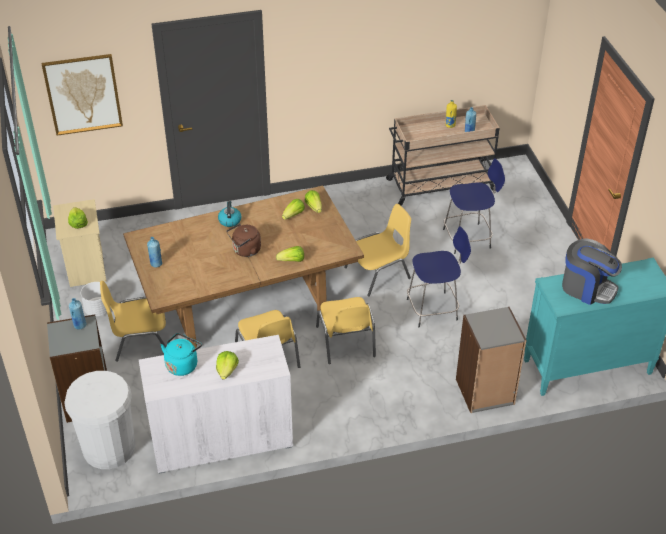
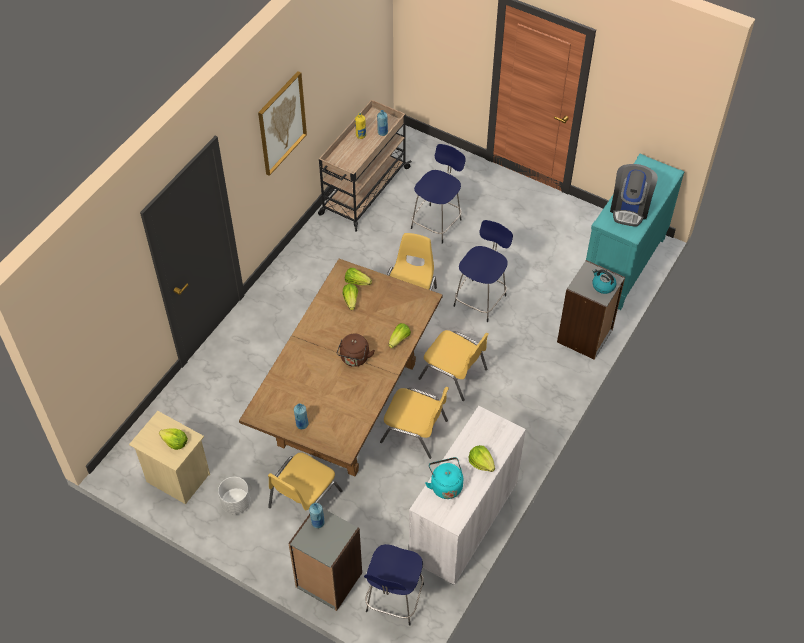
camera: 45 degrees left, 10 degrees up
(83, 94) = (101, 321): picture -> picture (281, 123)
(109, 448) = (394, 600): white trash can -> blue stool
(229, 220) = (308, 343): kettle -> kettle (603, 286)
(587, 288) = (629, 208): coffee machine -> coffee machine turned 120 degrees clockwise

